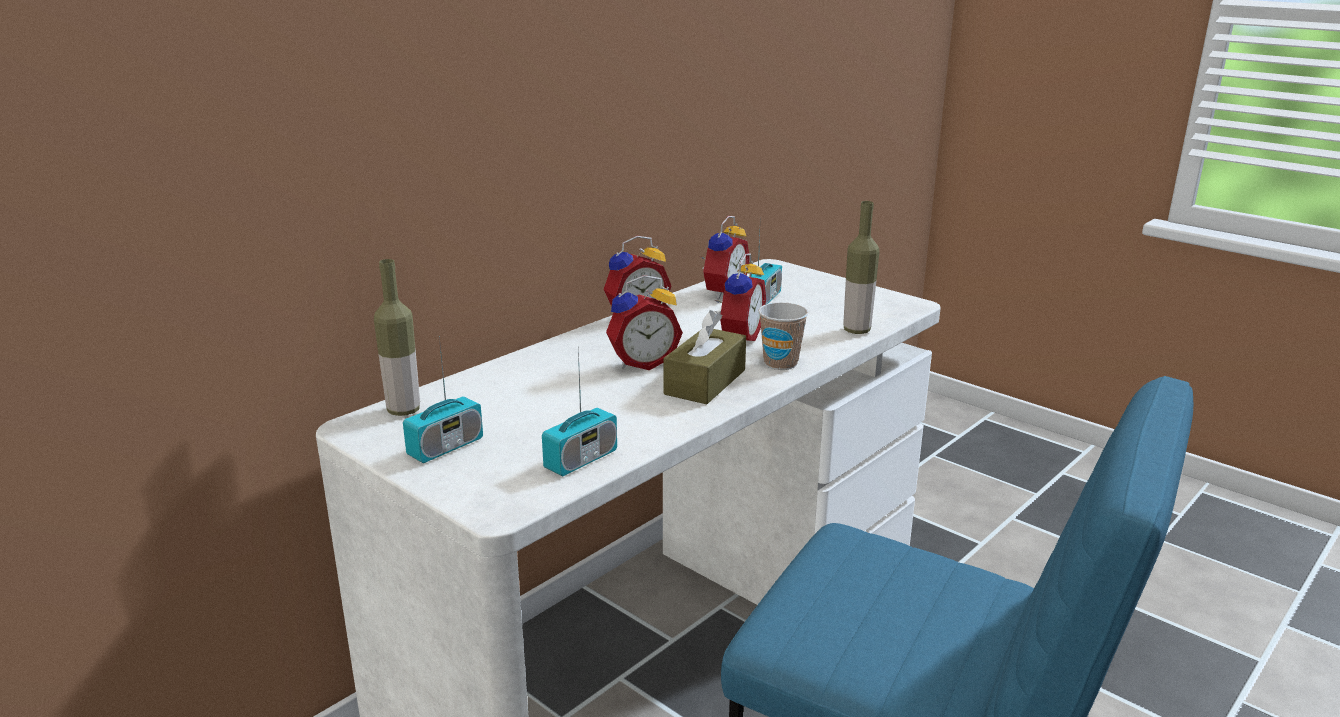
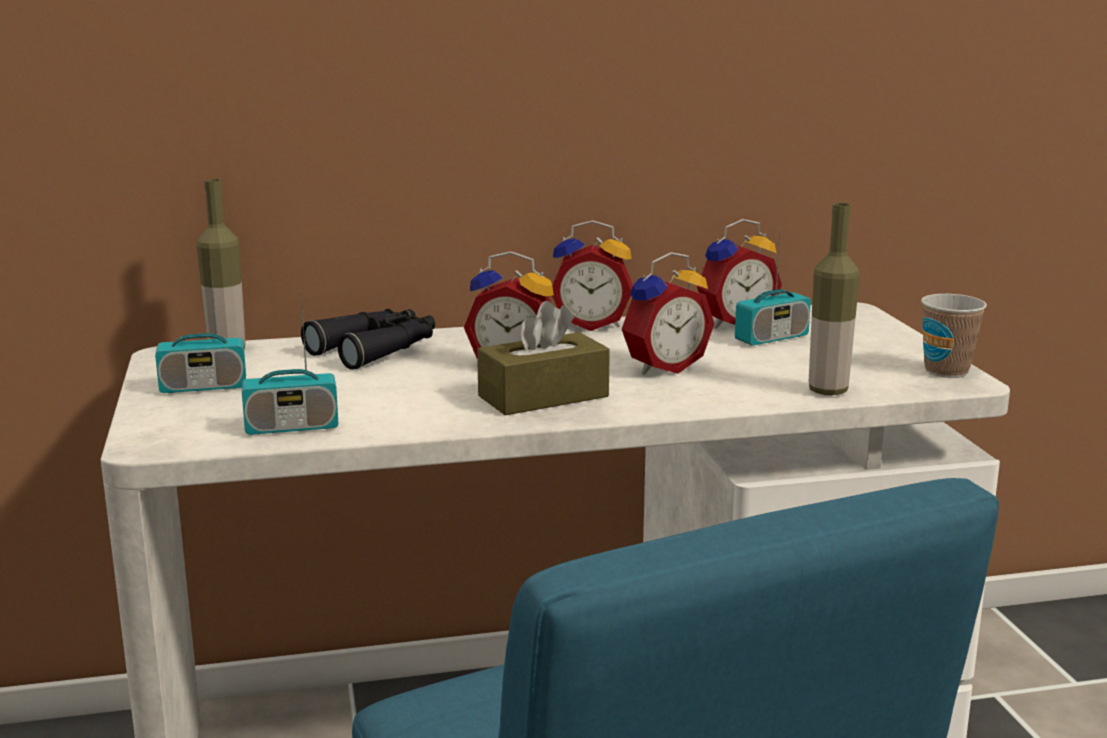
camera: 35 degrees right, 5 degrees down
(521, 376) = (377, 349): none -> black binoculars
(780, 363) = (663, 400): cup -> cup (946, 371)

